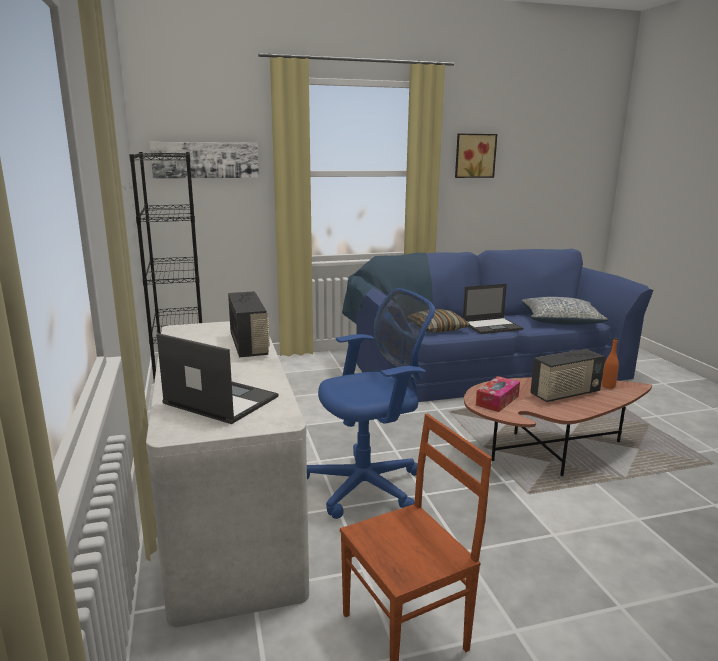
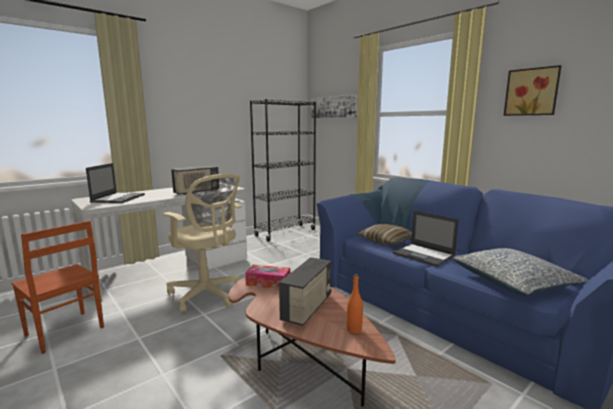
camera: 65 degrees right, 5 degrees down
(368, 485) = (207, 295): blue office chair -> beige office chair
(565, 394) = (307, 308): radio -> radio turned 105 degrees counterclockwise

